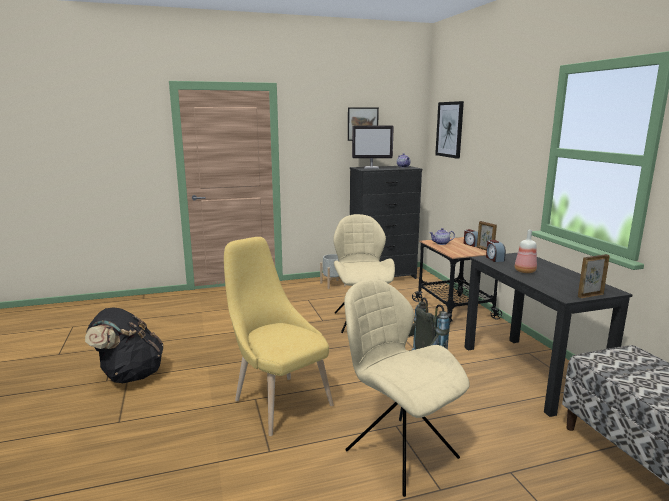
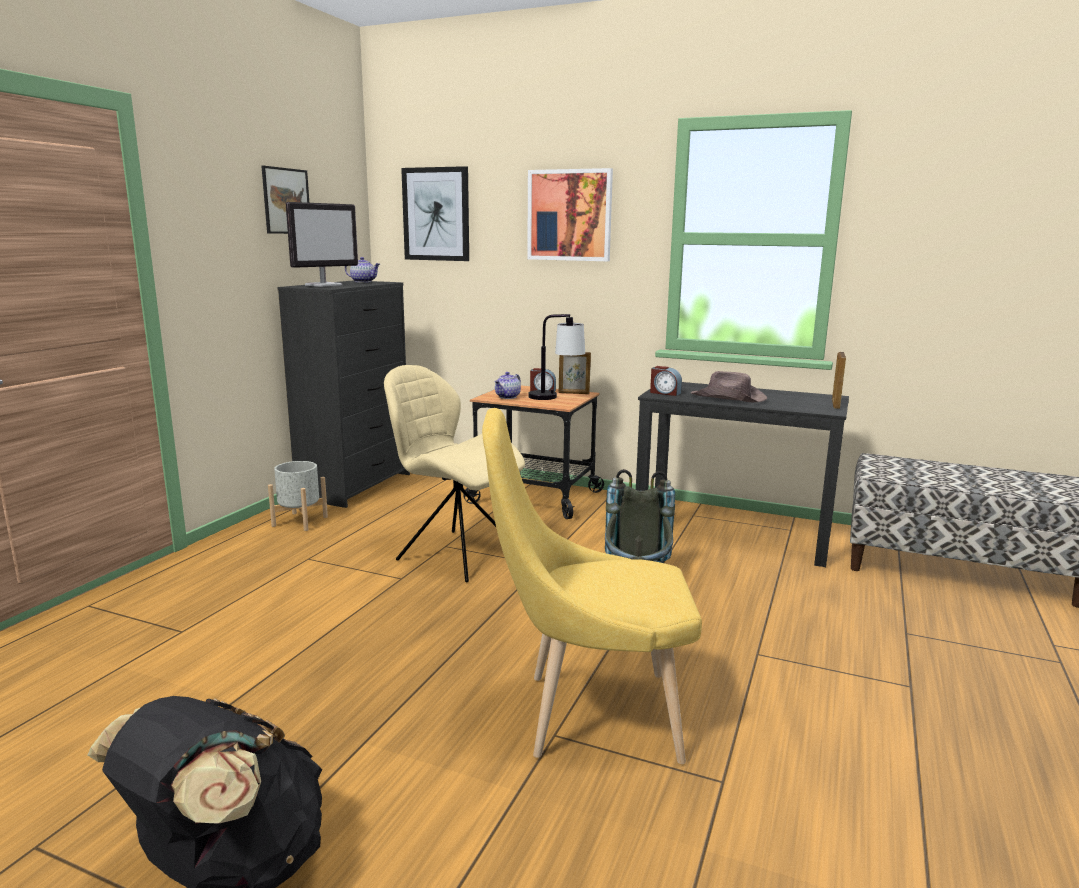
camera: 50 degrees left, 0 degrees up
(398, 452) = (816, 678): beige chair -> none
(465, 250) = (555, 398): none -> table lamp
(502, 133) = (569, 215): none -> picture
(524, 271) = (729, 398): bottle -> brown hat

